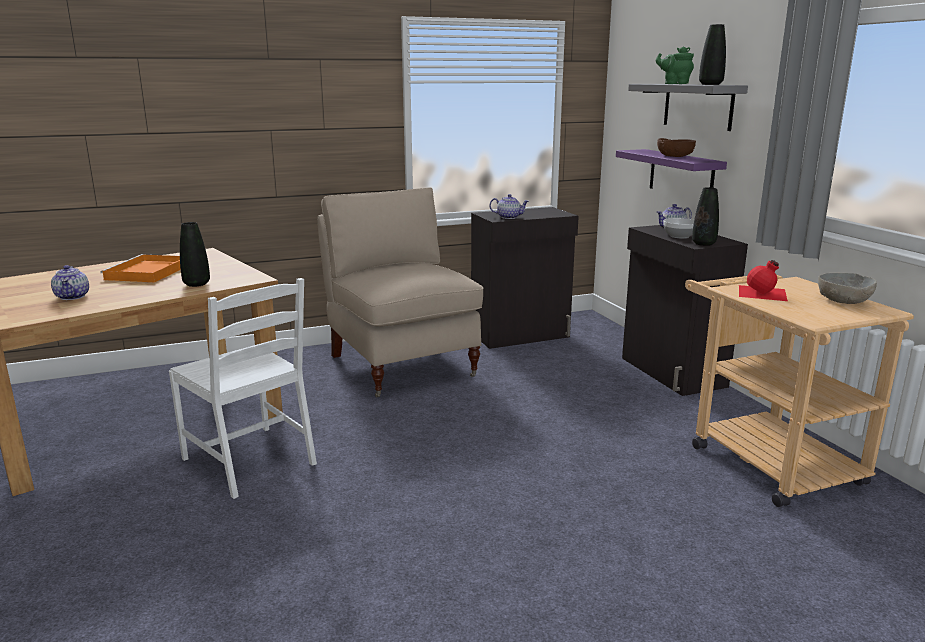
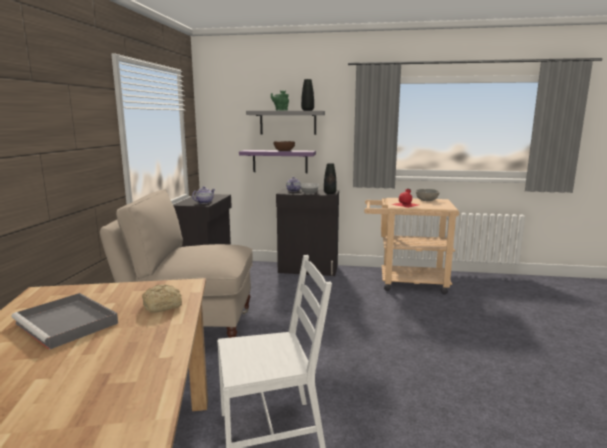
camera: 60 degrees left, 5 degrees down
(73, 297) = (96, 371): teapot -> none
(147, 272) = (68, 323): orange tray -> grey tray
(196, 284) = (163, 306): black vase -> bread

